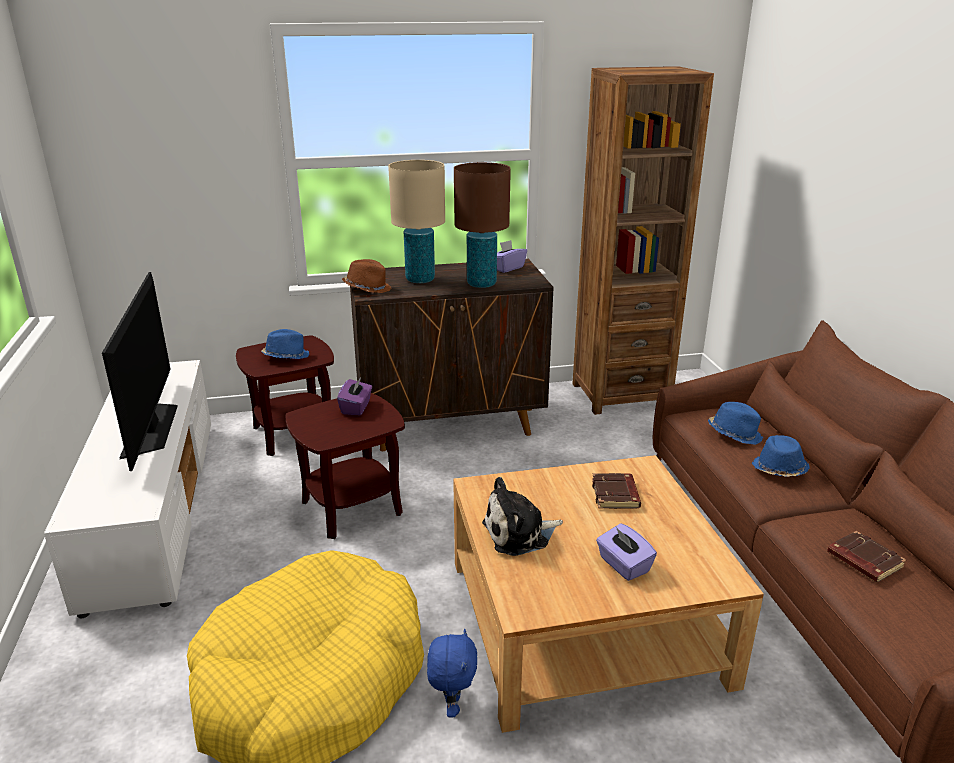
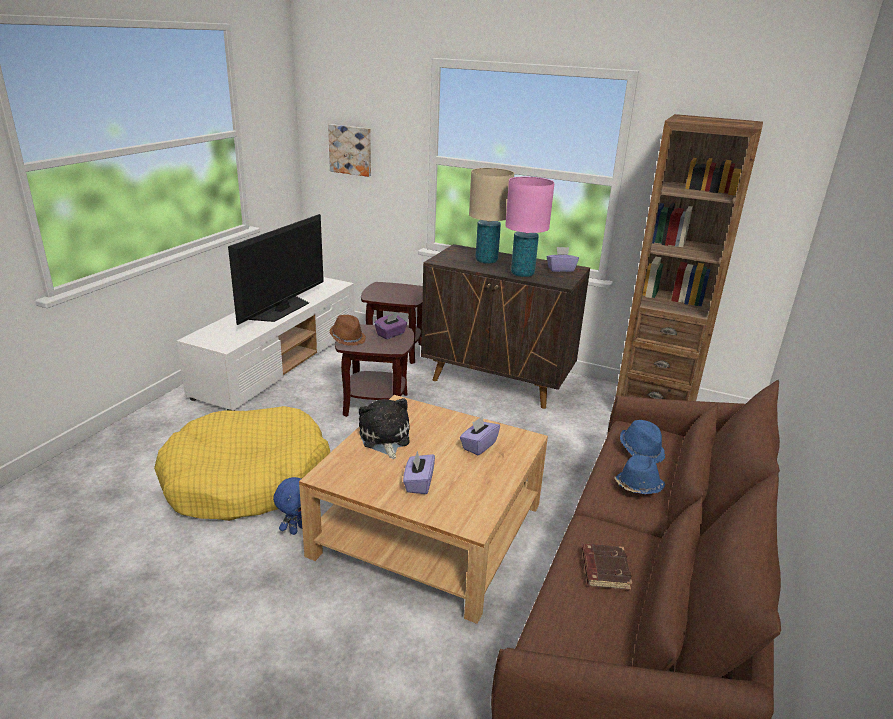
camera: 35 degrees right, 0 degrees up
(151, 169) = (351, 150): none -> picture
(286, 356) = (394, 294): blue hat -> none
(367, 288) = (443, 257): brown hat -> brown hat (348, 338)
(481, 284) = (522, 274): brown table lamp -> pink table lamp
(519, 534) = (385, 439): plush toy -> plush toy turned 60 degrees clockwise
(616, 495) = (478, 446): brown book -> purple tissue box

